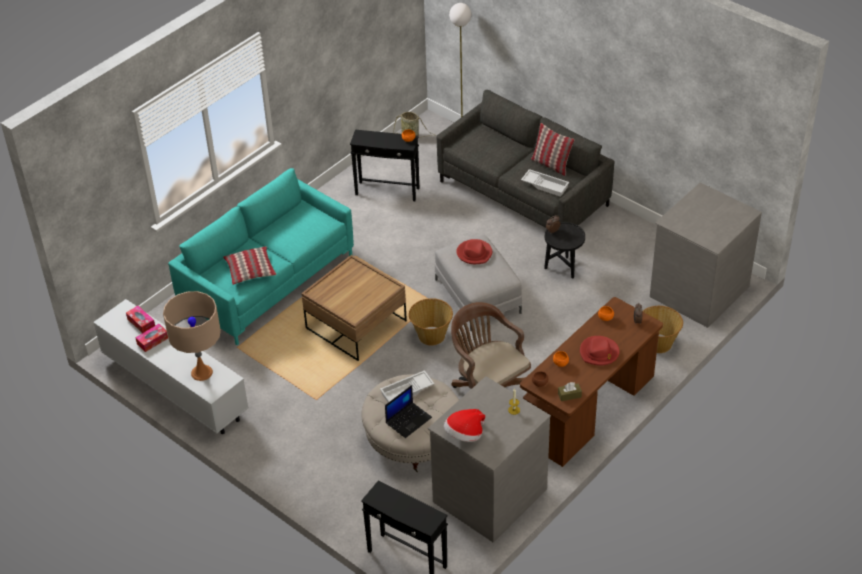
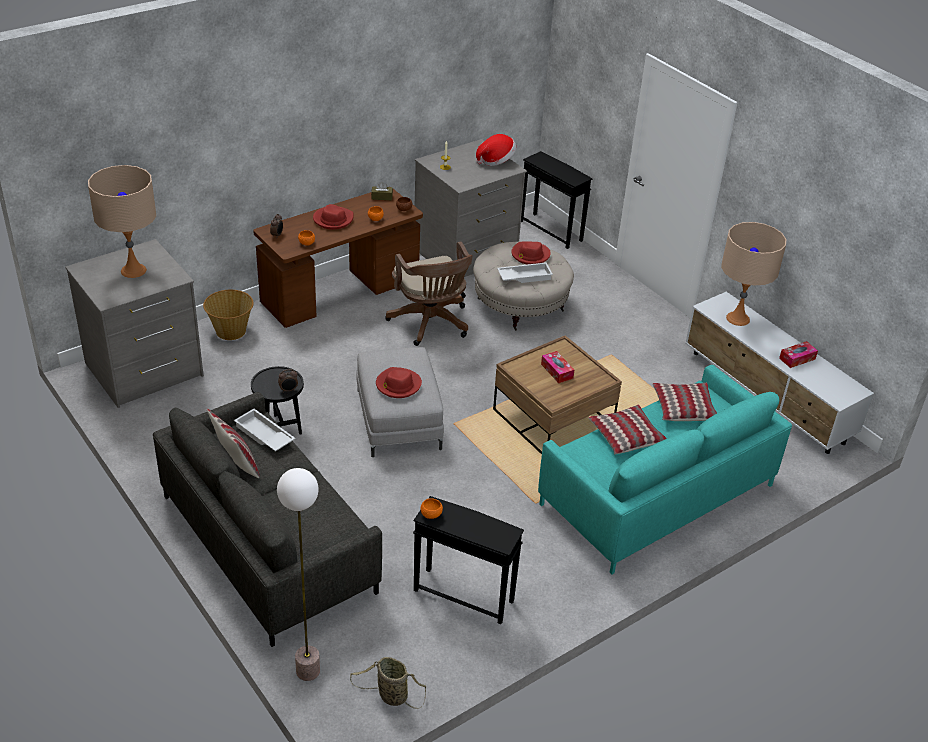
camera: 170 degrees left, 5 degrees down
(141, 323) = (814, 380): tissue box -> tissue box (557, 371)
(293, 239) = (625, 436): none -> pillow
(408, 420) = (530, 255): laptop -> red hat
(431, 335) = (469, 389): basket -> none
(707, 220) = (133, 270): none -> beige table lamp

